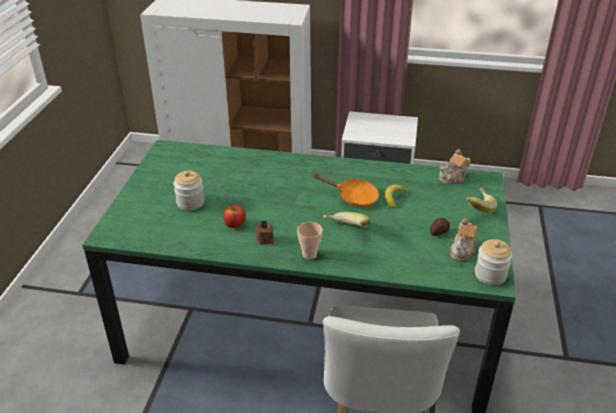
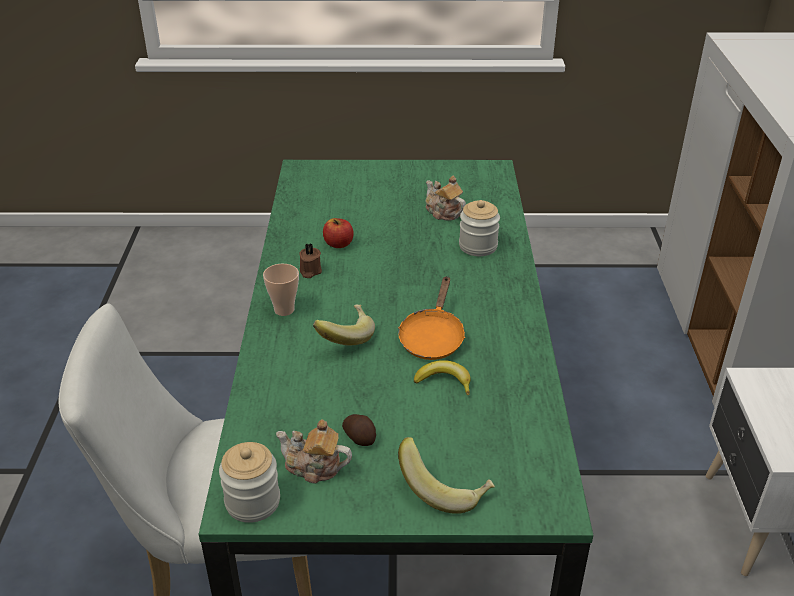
camera: 80 degrees right, 0 degrees up
(190, 203) = (376, 206): jar -> jar (478, 246)
(453, 178) = (537, 456): teapot -> teapot (443, 212)

